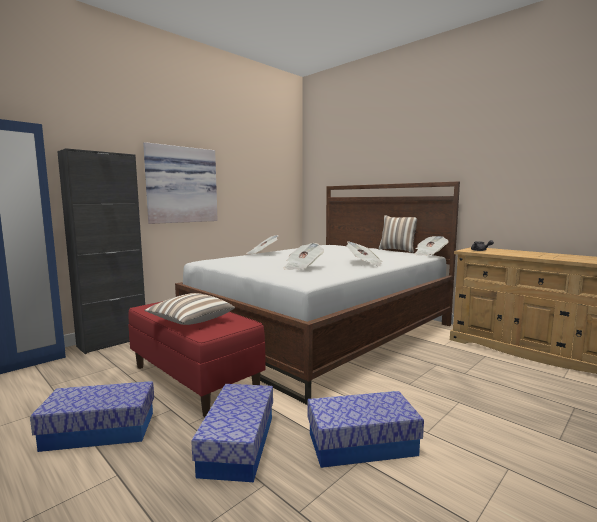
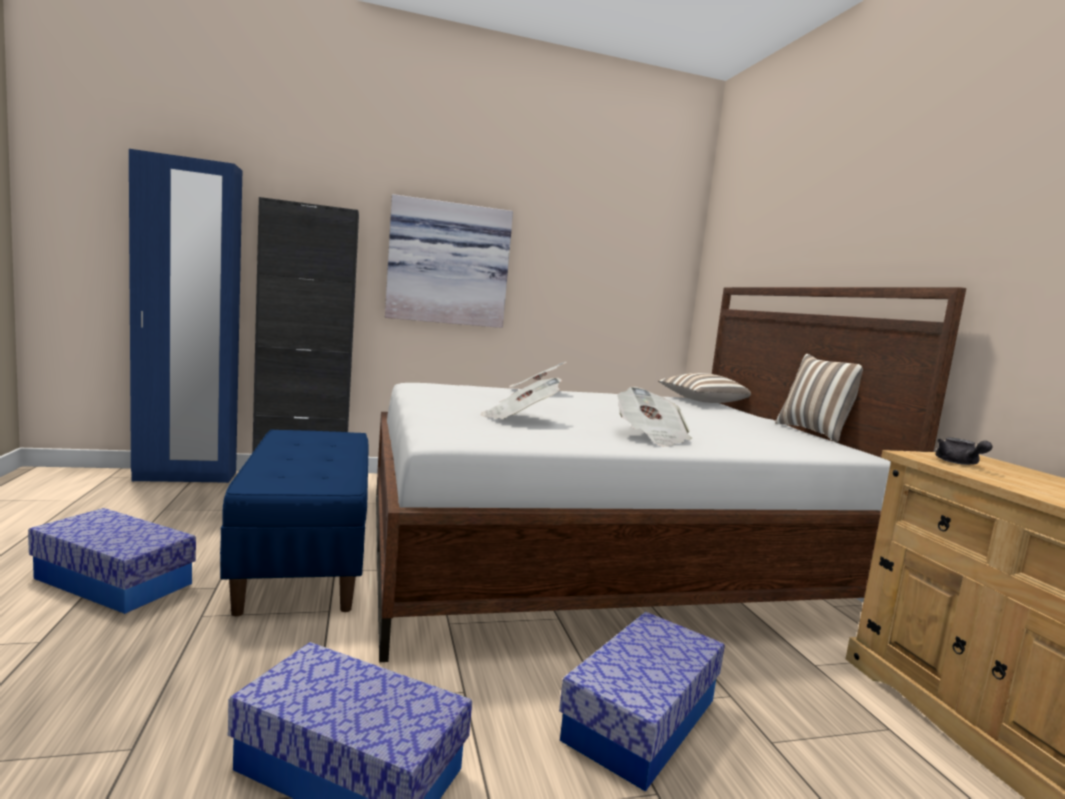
camera: 30 degrees right, 0 degrees up
(190, 321) = (286, 464): pillow -> pillow (702, 401)
(195, 379) = (306, 559): red bench -> blue bench
(238, 445) = (200, 673): storage box -> storage box (641, 719)
(429, 254) = (861, 452): newspaper -> none

